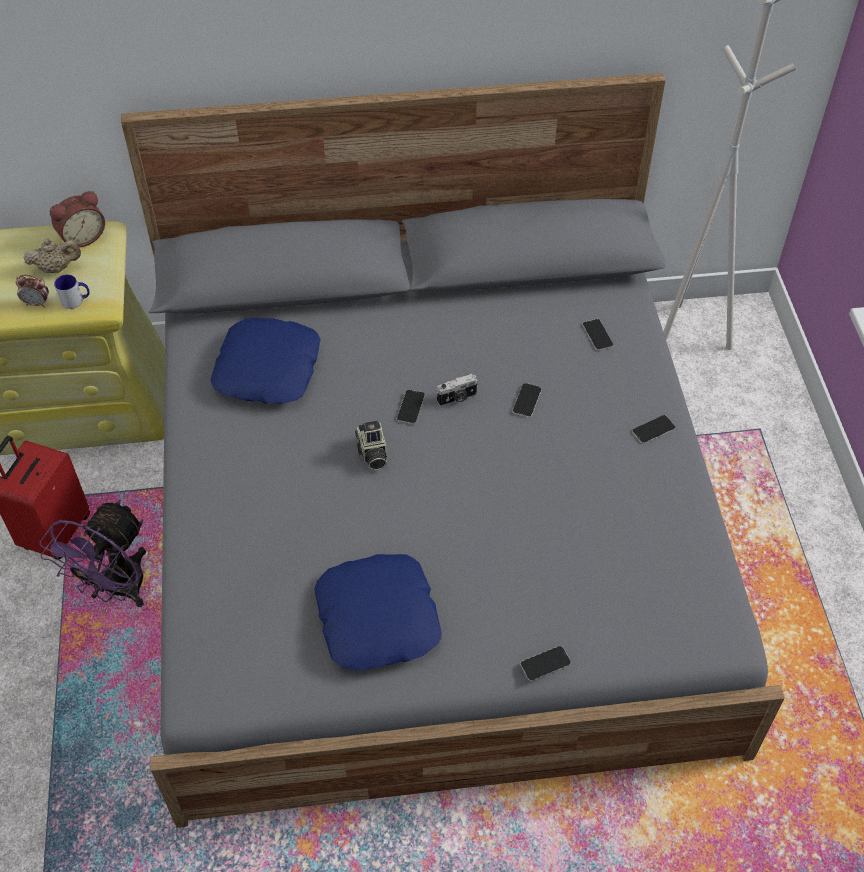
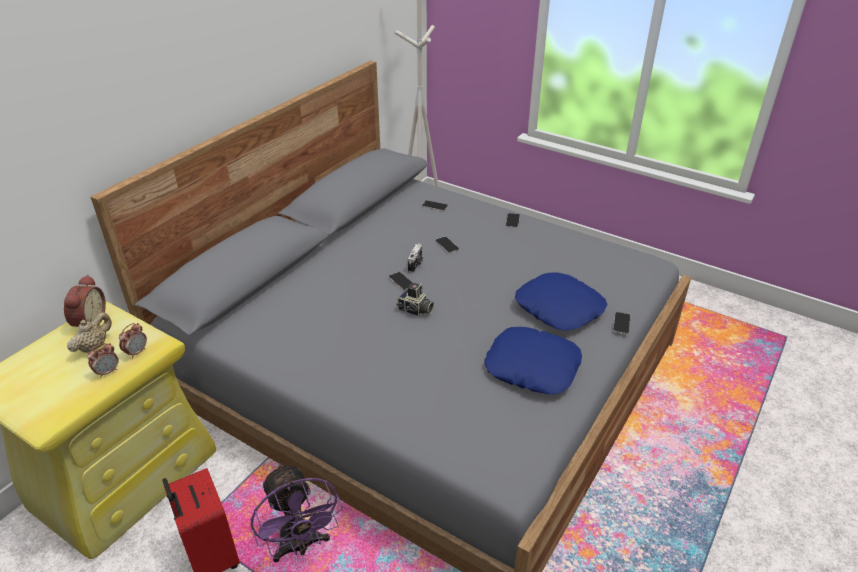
camera: 50 degrees left, 15 degrees down
(76, 300) = (137, 352): mug -> alarm clock
(268, 369) = (299, 318): blue pillow -> blue pillow (559, 308)

